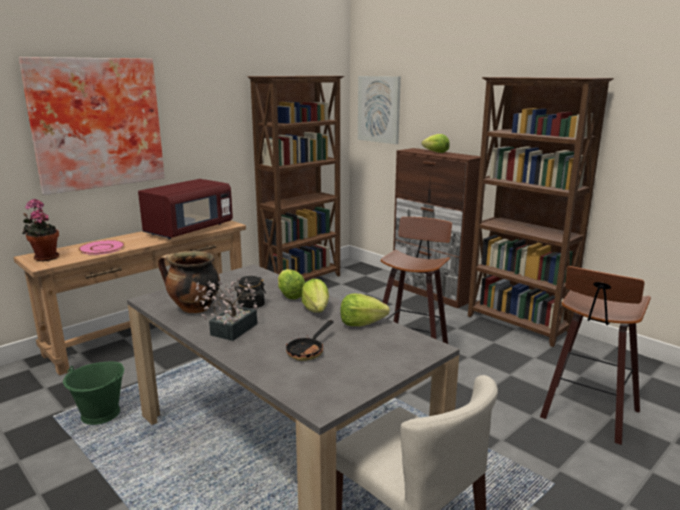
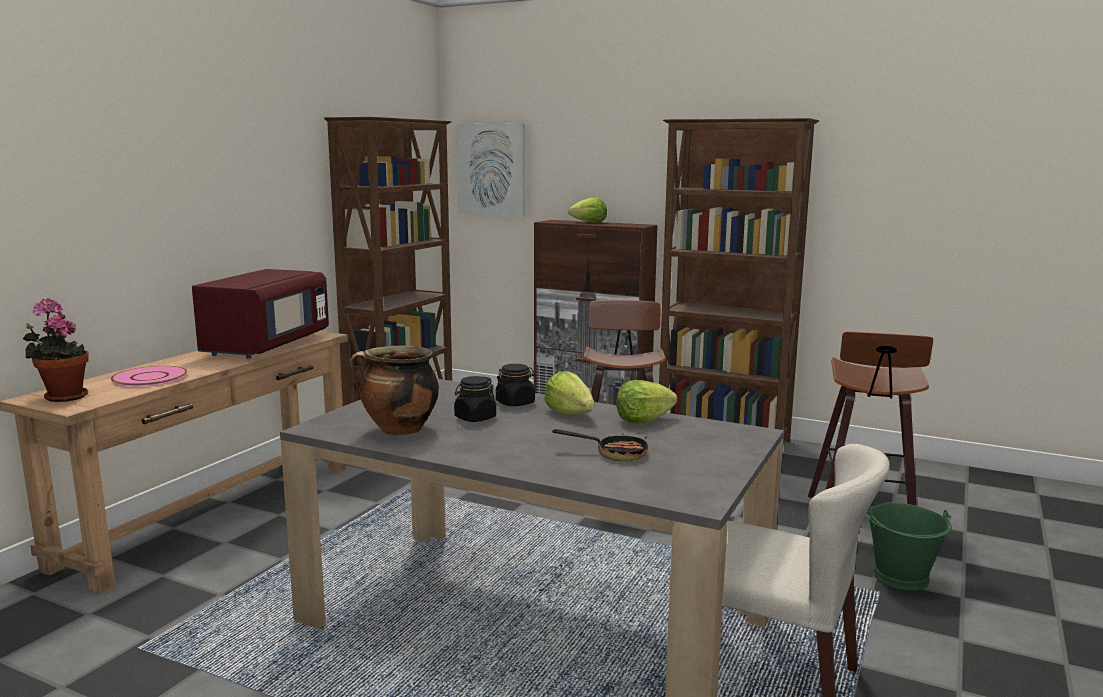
camera: 20 degrees left, 5 degrees down
(96, 123) = (124, 180): picture -> none
(101, 414) = (222, 631): green bucket -> green bucket (902, 577)
(230, 331) = (485, 447): potted plant -> none
(290, 295) = (515, 403): lettuce -> black jar
(308, 351) = (613, 453): frying pan -> frying pan turned 90 degrees counterclockwise

